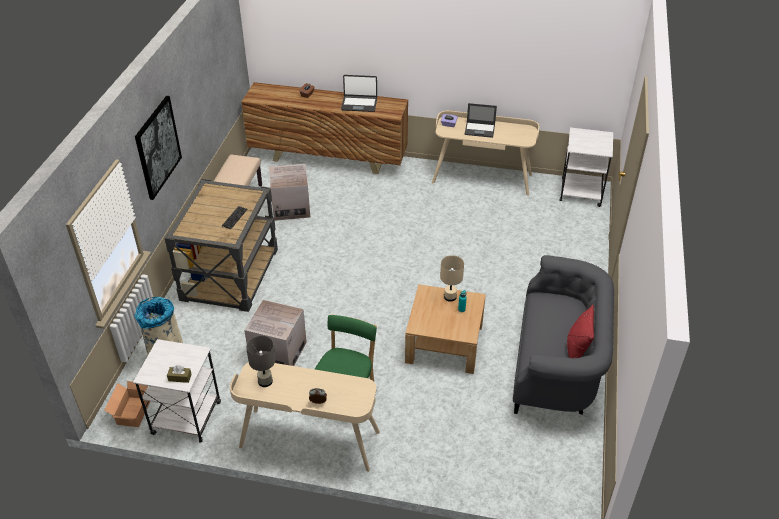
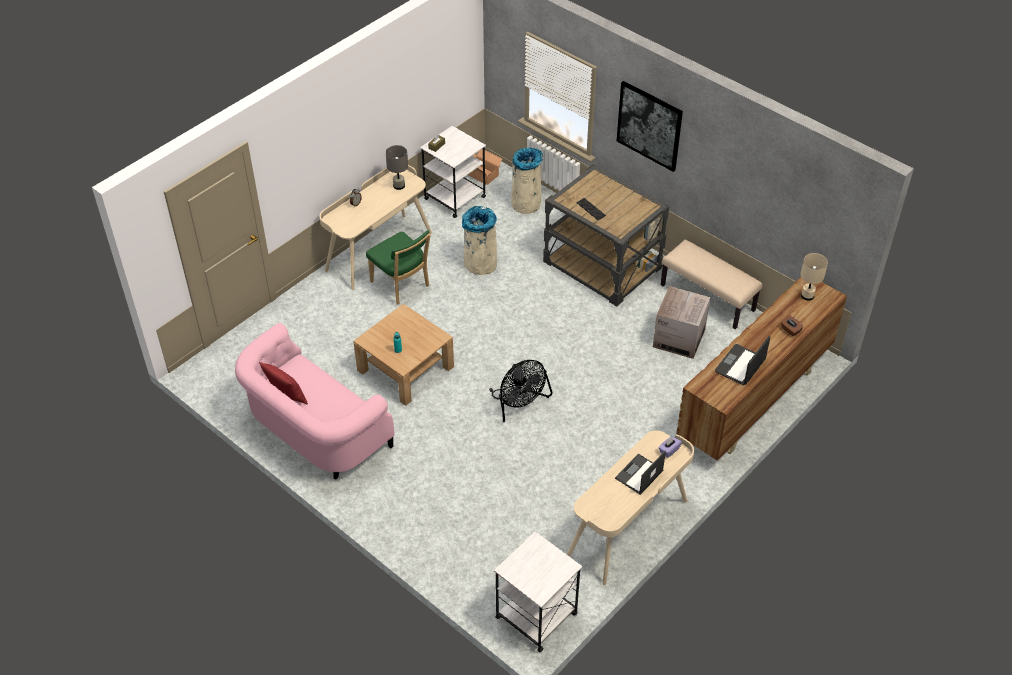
camera: 120 degrees right, 5 degrees up
(278, 352) = (480, 263): cardboard box -> beige trash can
(424, 263) = (517, 403): none -> black fan
(450, 297) = (418, 350): beige table lamp -> beige table lamp (807, 295)
(557, 365) = (316, 431): grey sofa -> pink sofa

